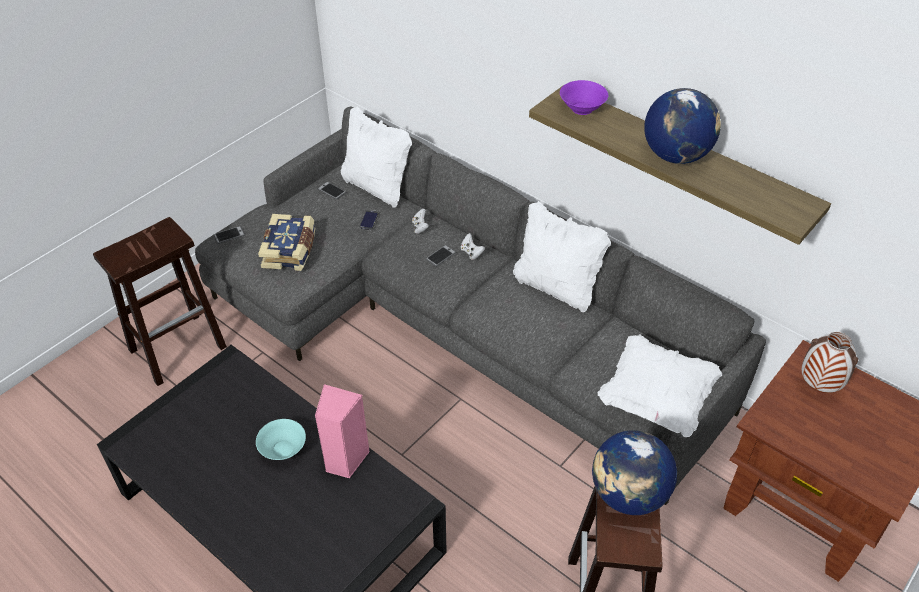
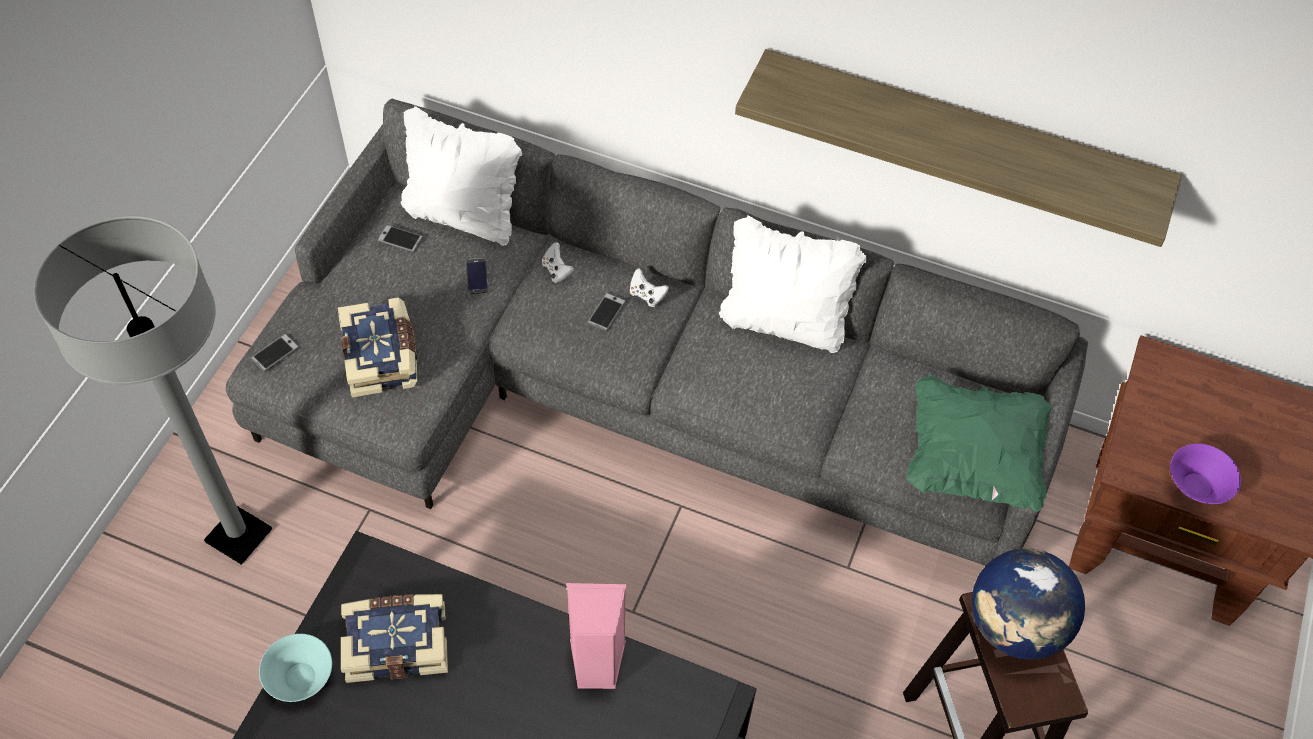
camera: 20 degrees left, 10 degrees up
(179, 347) = (239, 536): brown stool -> grey floor lamp
(224, 413) = (397, 642): none -> book
(283, 449) = (505, 671): turquoise bowl -> turquoise bowl (300, 676)
(582, 108) = (808, 87): purple bowl -> purple bowl (1196, 485)
(656, 399) = (973, 459): white pillow -> green pillow
(676, 155) = (963, 141): globe -> none
(819, 387) = (1180, 399): vase -> none

